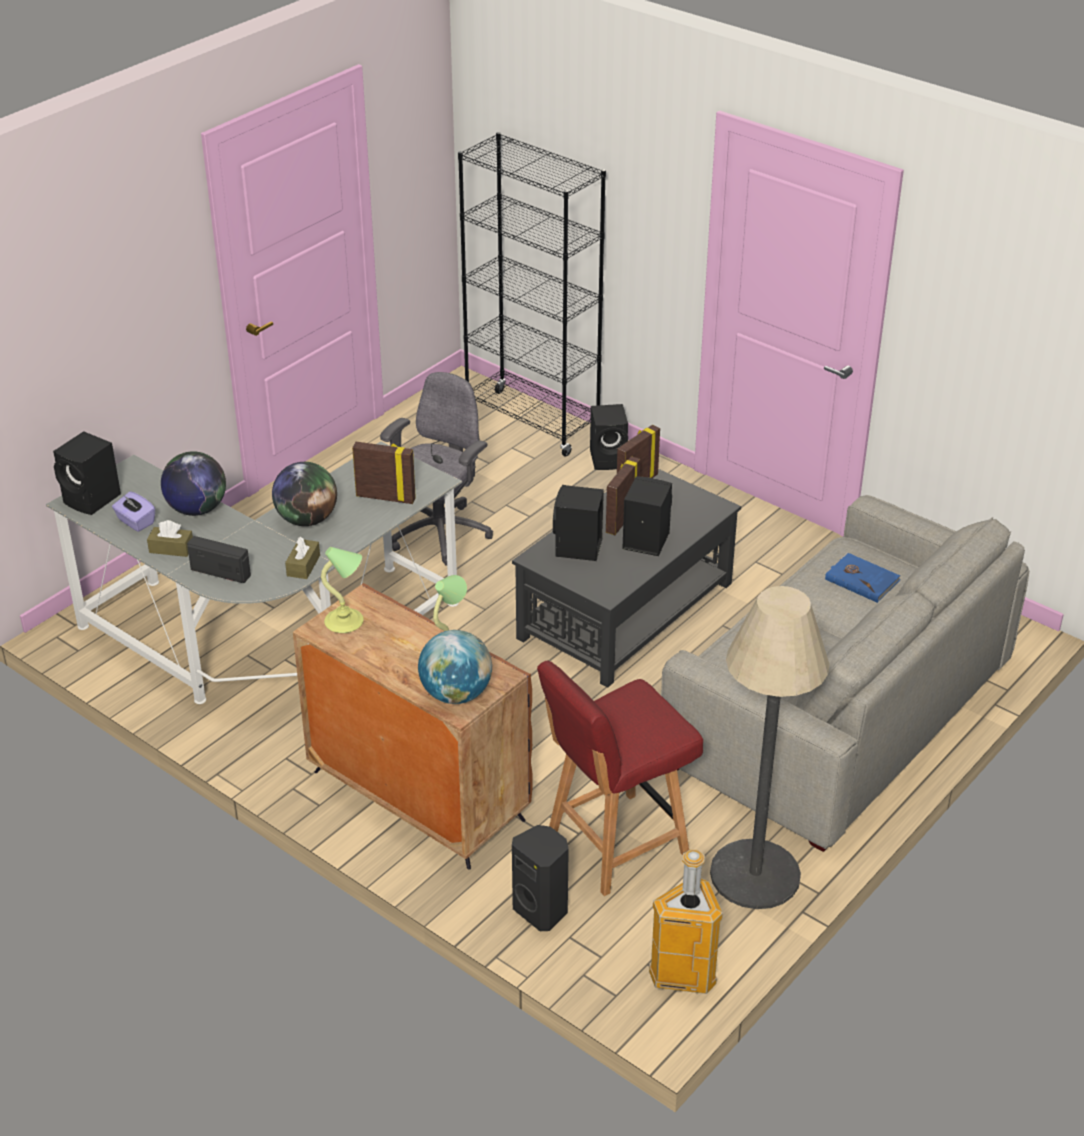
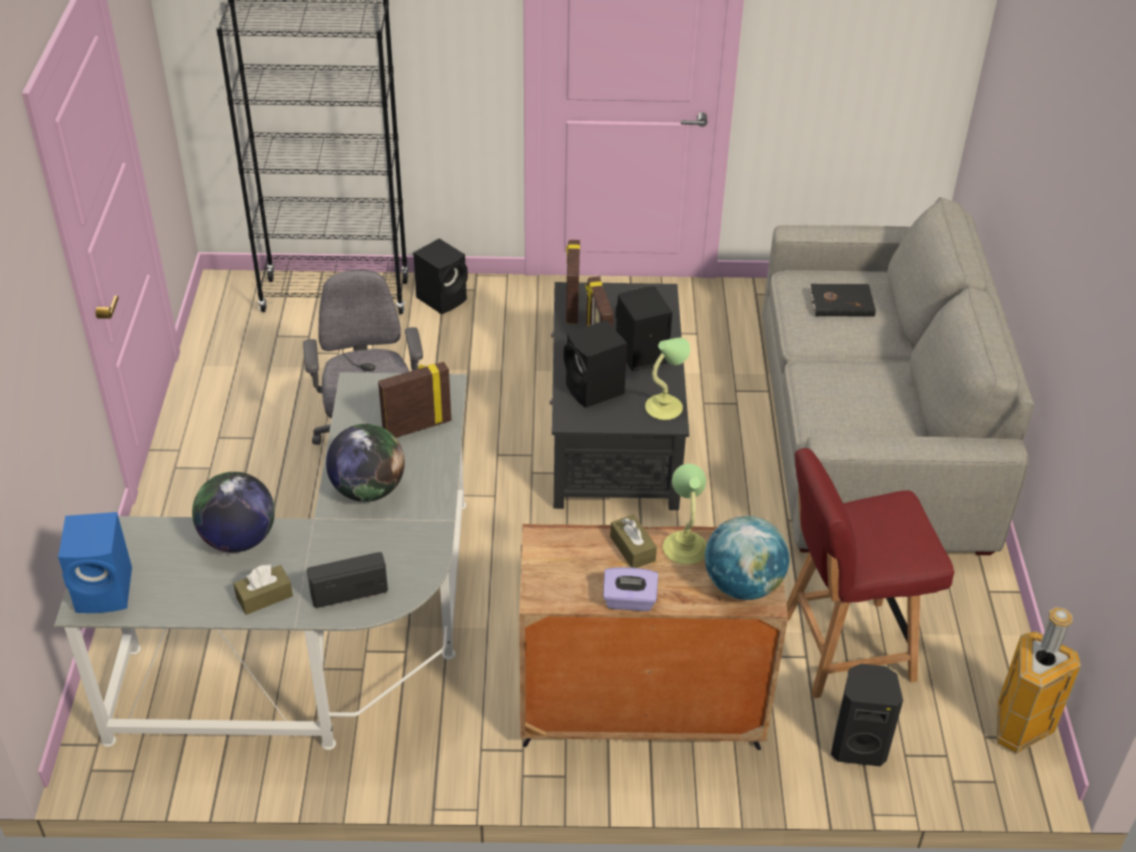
camera: 40 degrees left, 5 degrees up
(93, 500) = (106, 590): black speaker -> blue speaker
(135, 522) = (187, 589): purple tissue box -> purple tissue box (629, 601)
(303, 565) = (424, 539): brown tissue box -> brown tissue box (632, 549)
(345, 622) = (557, 573): table lamp -> table lamp (665, 408)
(614, 844) = (843, 648): red chair -> red chair turned 60 degrees clockwise
(755, 875) = (968, 606): floor lamp -> none
(862, 579) = (840, 302): blue book -> black book

